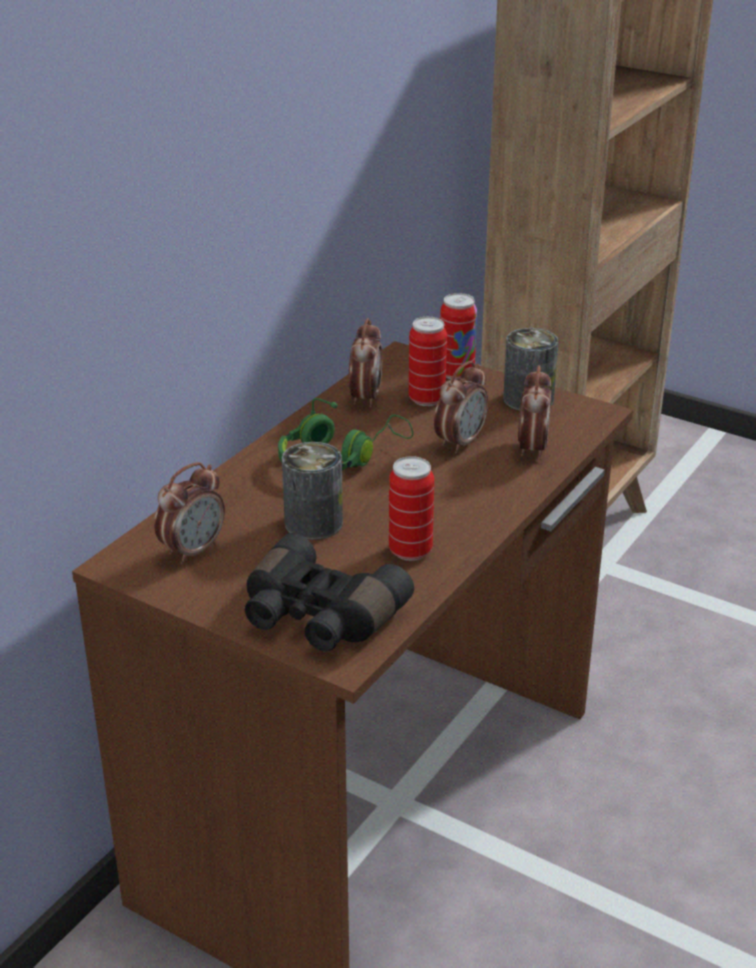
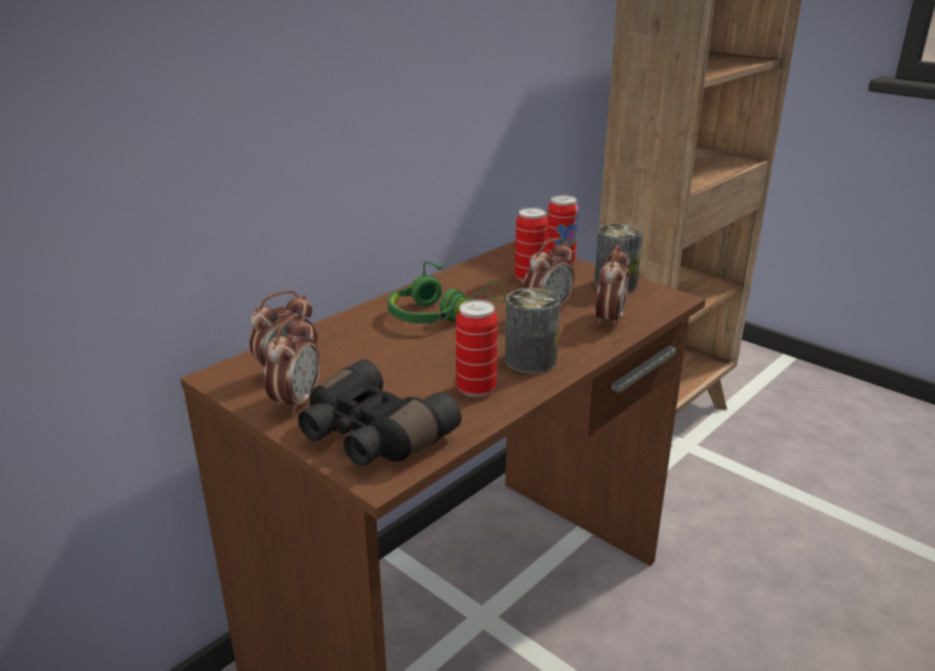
camera: 10 degrees right, 5 degrees down
(313, 523) = (399, 360): can -> can (530, 361)
(365, 398) = (479, 274): alarm clock -> alarm clock (296, 402)

